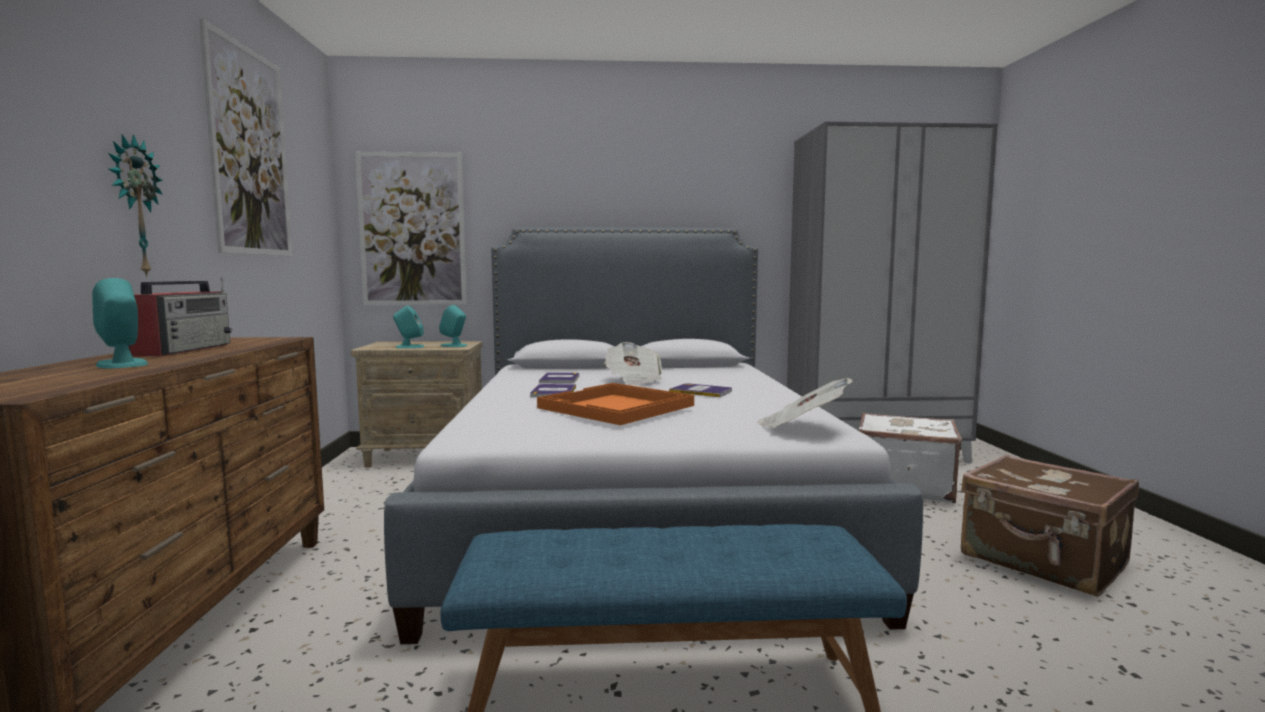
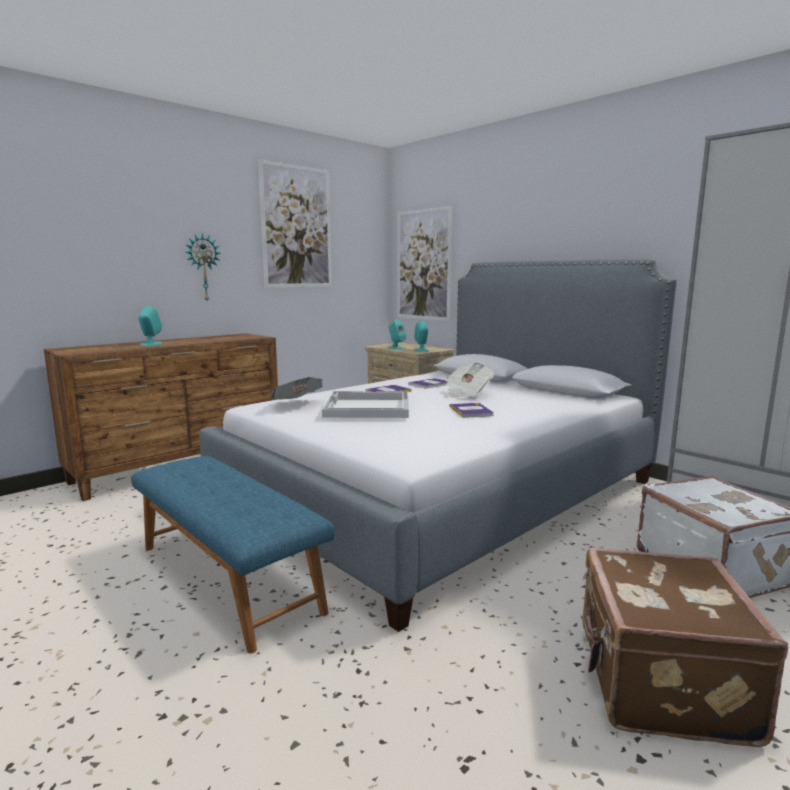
camera: 50 degrees right, 5 degrees up
(184, 349) = (201, 339): radio -> none
(616, 407) = (367, 407): orange tray -> white tray
(801, 427) = (408, 449): newspaper -> newspaper (297, 404)

